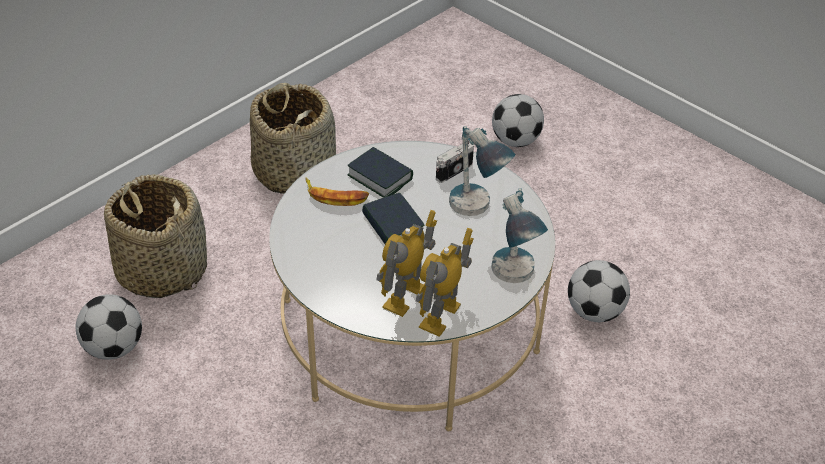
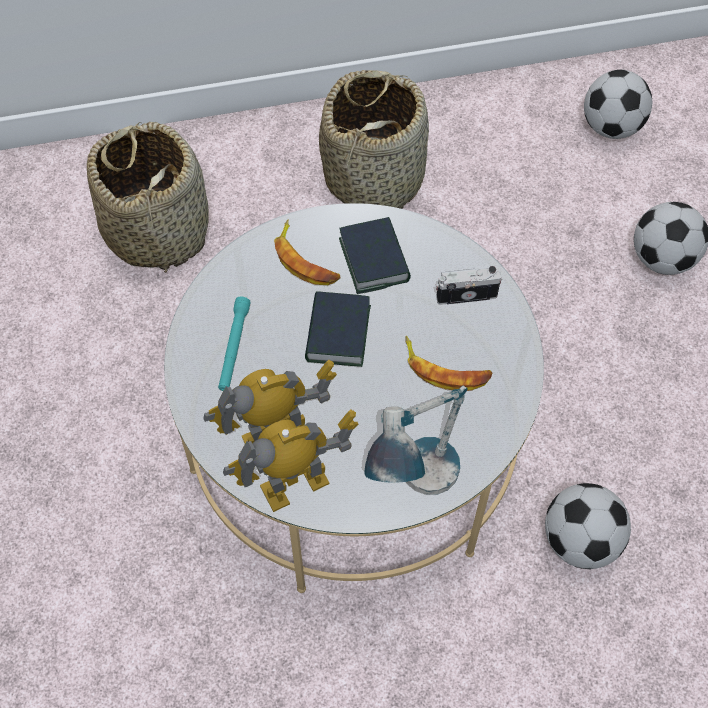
camera: 35 degrees right, 15 degrees up
(114, 348) = (53, 299): football -> football (610, 128)
(332, 263) = (234, 348): none -> turquoise flashlight
(476, 214) = (445, 369): table lamp -> banana

